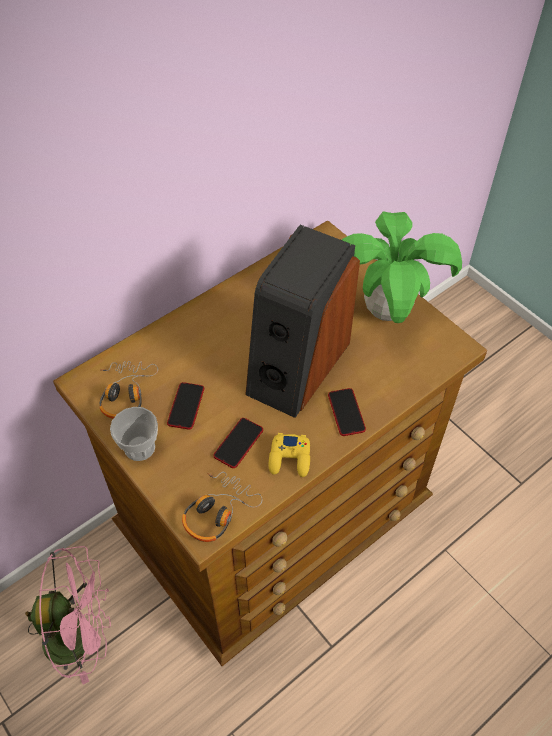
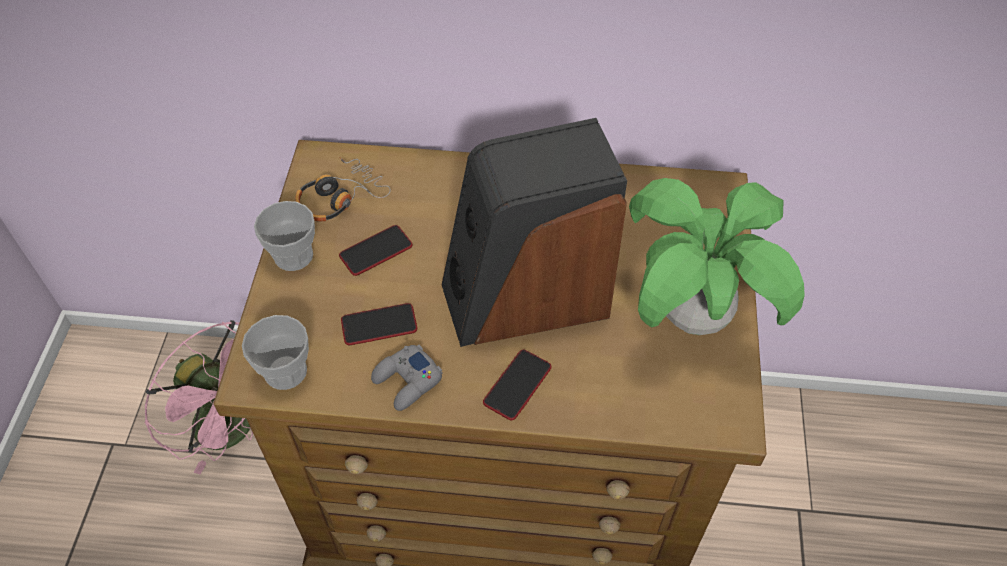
camera: 45 degrees right, 0 degrees up
(218, 511) = (285, 371): headphones -> cup
(290, 458) = (407, 381): yellow game controller -> grey game controller

